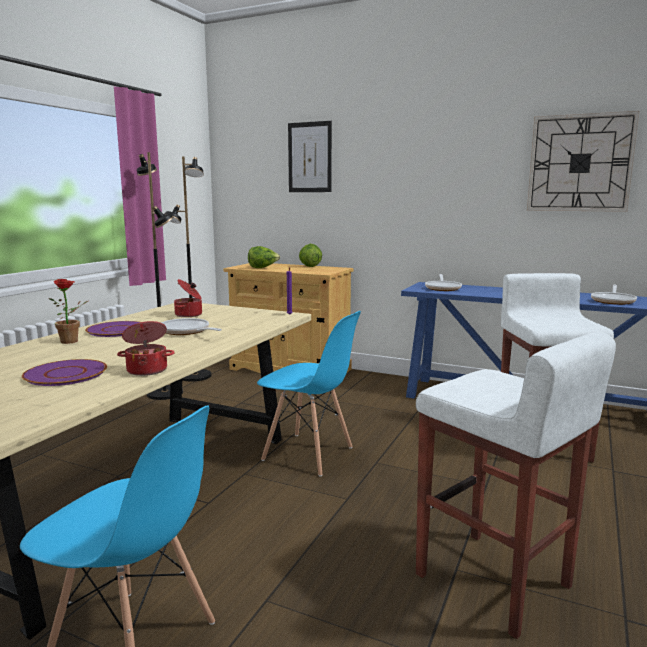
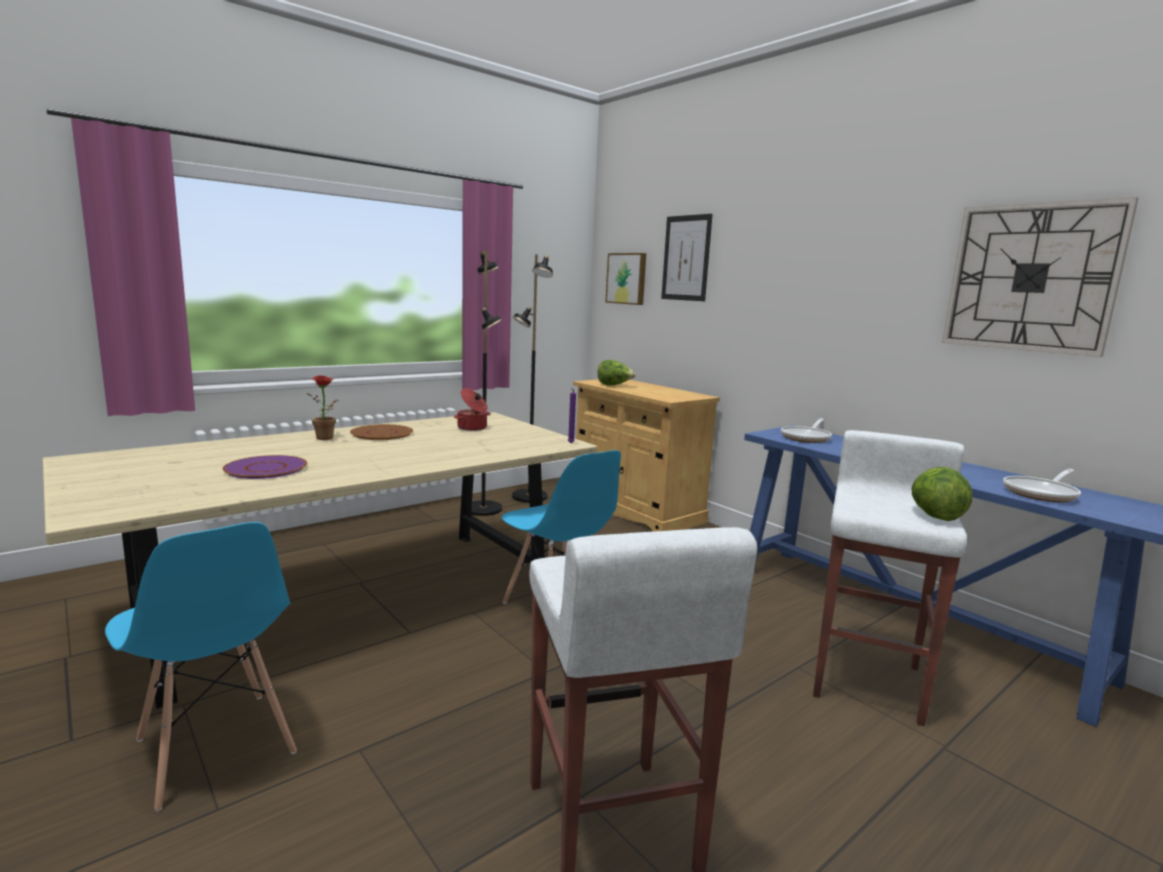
camera: 25 degrees right, 0 degrees up
(117, 330) = (382, 433): purple plate -> brown plate
(147, 370) = (332, 478): cooking pot -> none
(186, 331) = (437, 445): frying pan -> none
(251, 176) = (627, 278): none -> picture
(309, 266) = (670, 390): lettuce -> lettuce (935, 516)

